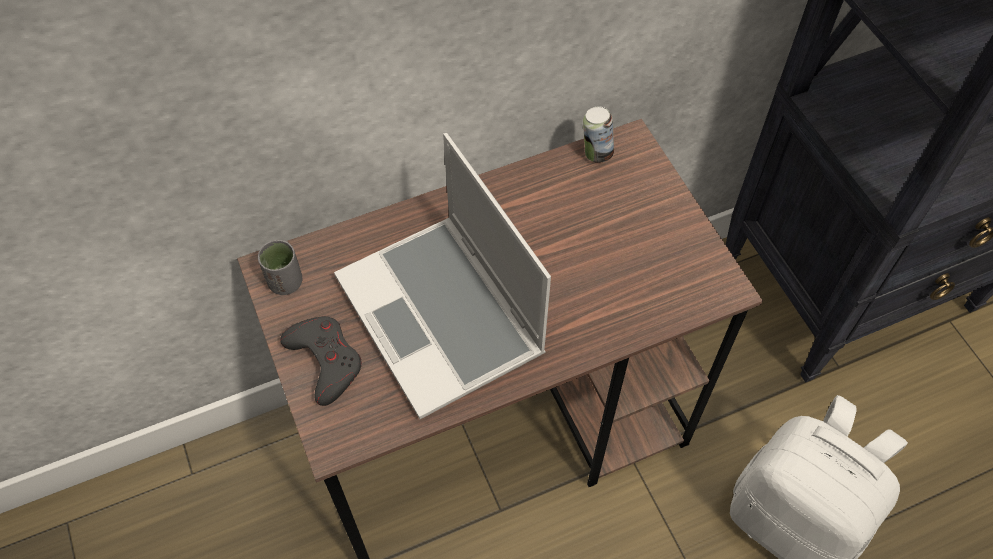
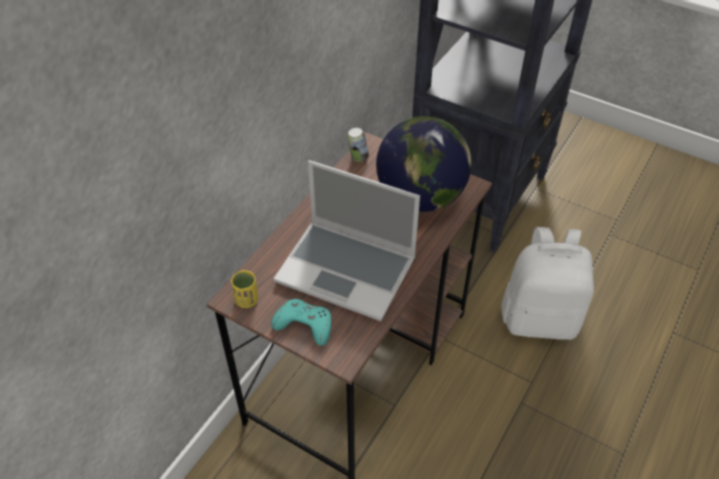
camera: 35 degrees left, 10 degrees down
(285, 282) = (247, 300): grey cup -> yellow cup
(325, 360) = (304, 324): grey game controller -> turquoise game controller
(632, 264) = (420, 198): none -> globe

